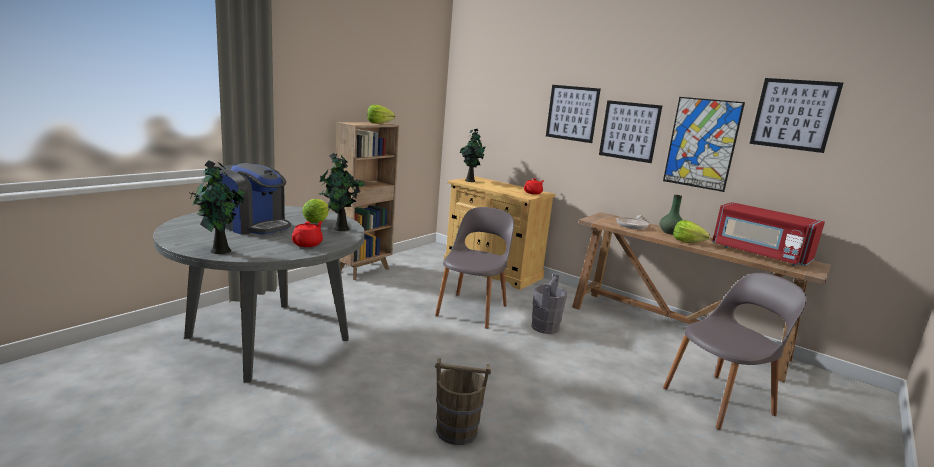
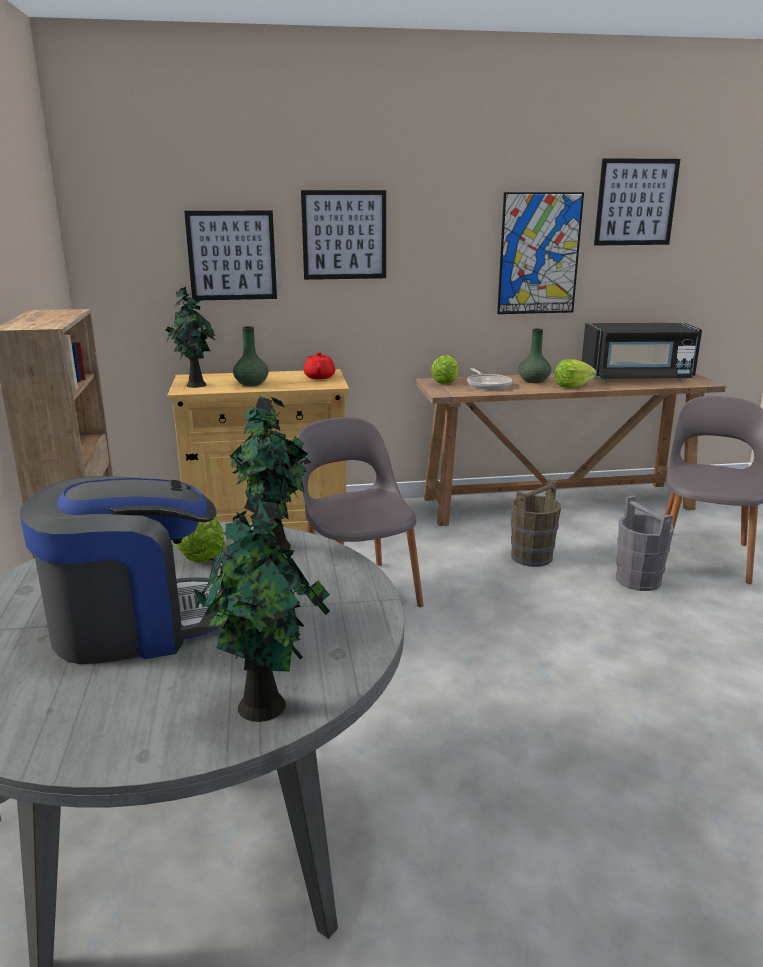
camera: 45 degrees left, 5 degrees up
(308, 244) = (326, 600): red teapot -> none
(379, 123) = (53, 313): lettuce -> lettuce (445, 382)
(456, 431) = (649, 753): brown bucket -> brown bucket (531, 557)
(493, 186) = (252, 384): none -> green vase
(545, 327) = (465, 566): grey bucket -> grey bucket (638, 580)
(629, 131) = (440, 251): picture -> picture (232, 255)
(759, 254) = (637, 378): red microwave -> black microwave

